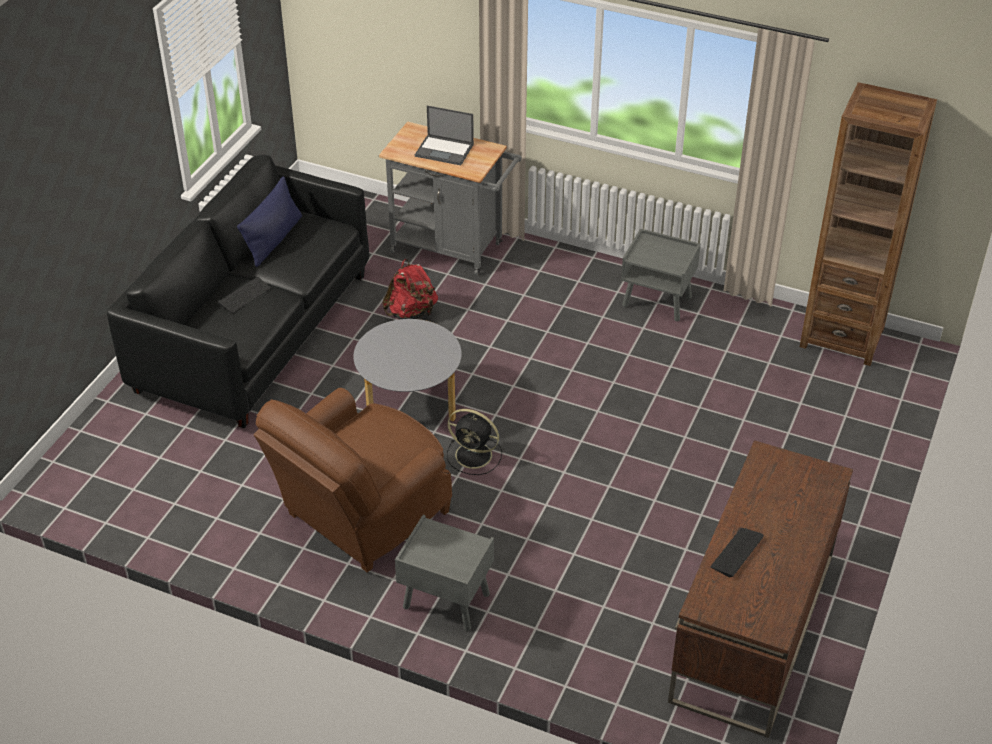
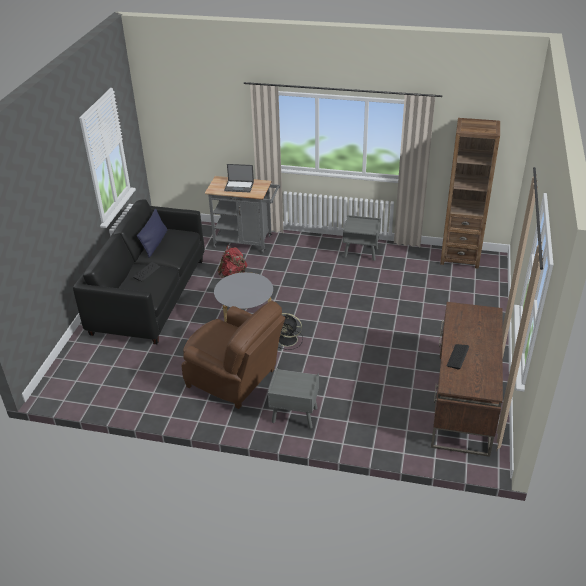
camera: 10 degrees left, 5 degrees down
(362, 516) = (235, 379): brown armchair -> brown armchair turned 90 degrees counterclockwise

